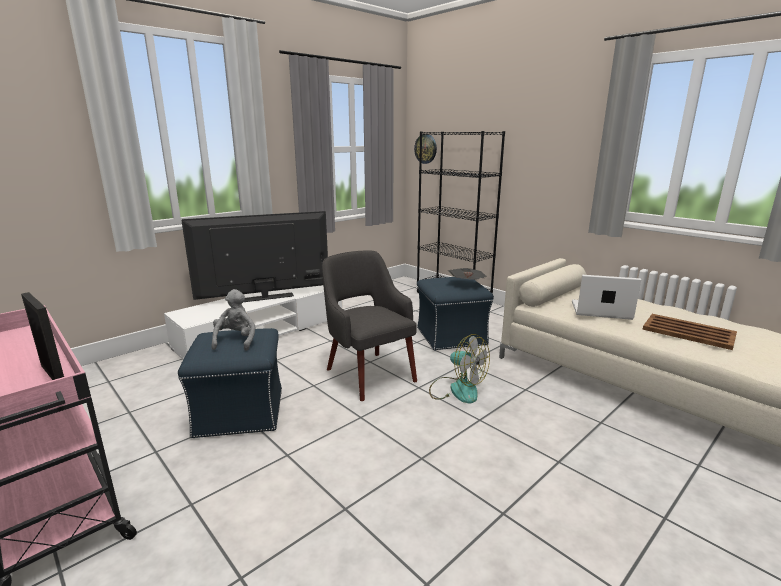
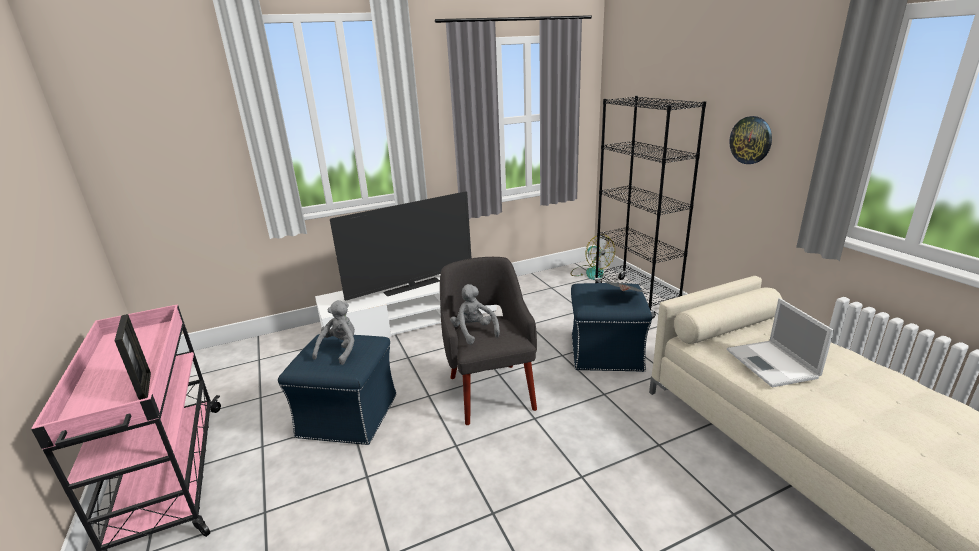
camera: 20 degrees right, 5 degrees up
(265, 298) = (412, 287): television -> television turned 150 degrees clockwise
(358, 316) = (474, 332): none -> grey plush toy
(426, 148) = (619, 114): wall clock -> wall clock (751, 140)
(457, 389) = (576, 429): fan -> fan (590, 272)
(599, 310) = (773, 364): laptop -> laptop turned 135 degrees counterclockwise
(687, 332) = (884, 422): brown tray -> none

